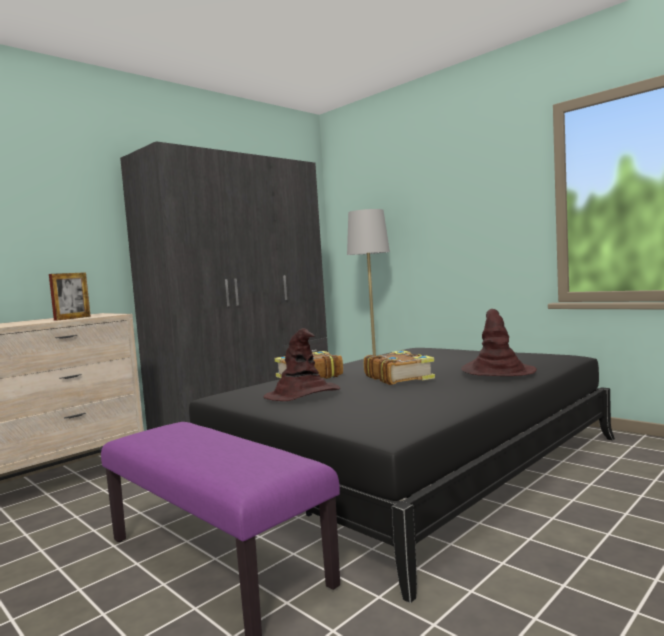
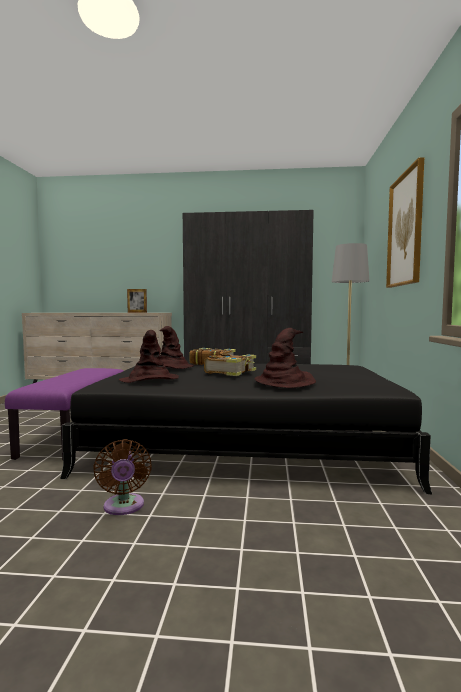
camera: 50 degrees right, 0 degrees up
(379, 409) = (149, 380): none -> brown hat
(458, 200) = (405, 230): none -> picture
(555, 569) = (124, 507): none -> brown fan

